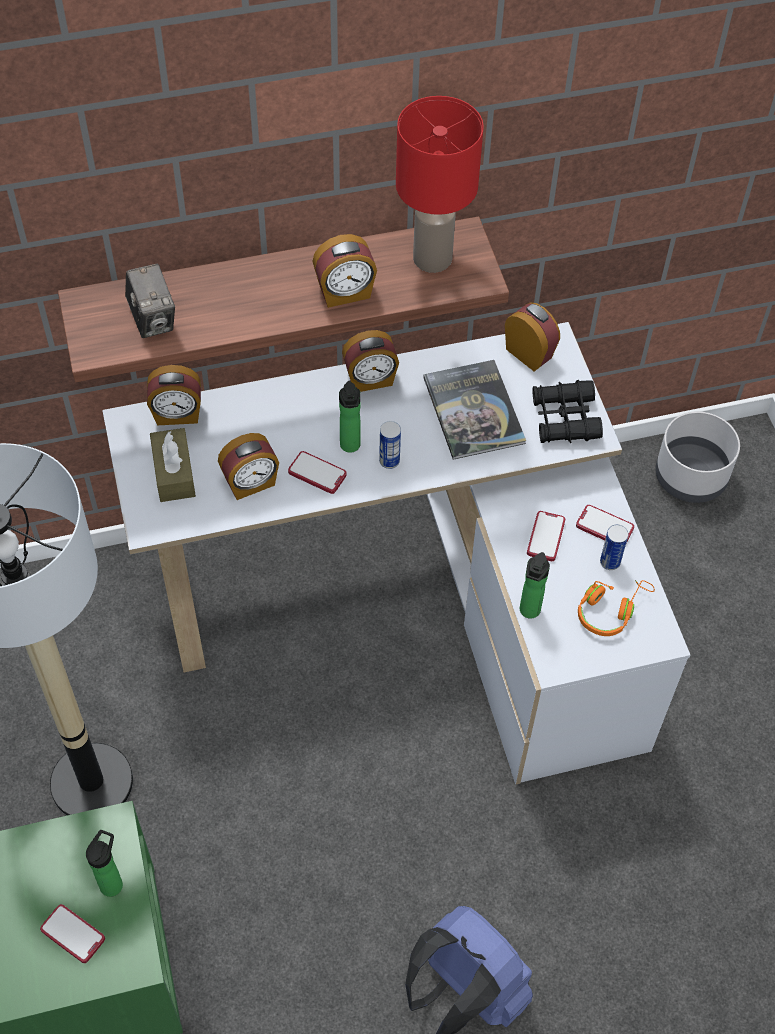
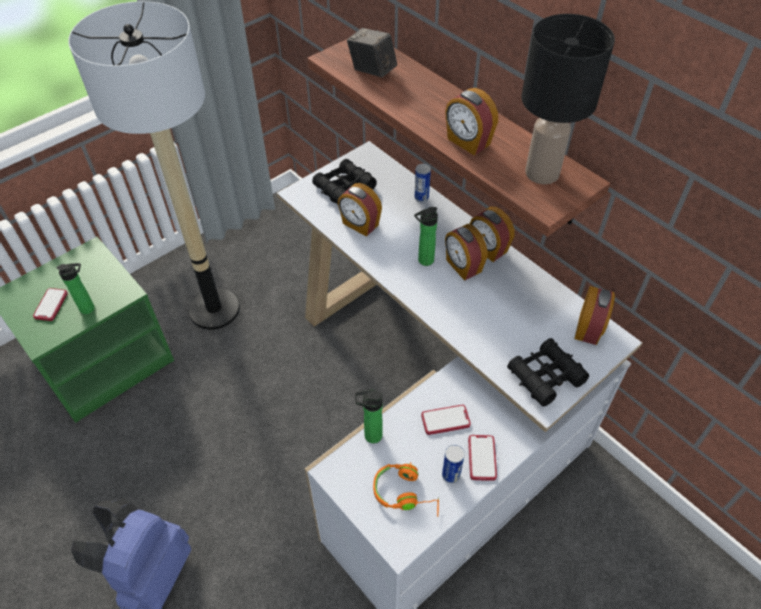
camera: 65 degrees right, 5 degrees down
(153, 320) = (372, 71): camera -> camera turned 90 degrees clockwise
(174, 473) = (344, 188): brown tissue box -> black binoculars
(177, 414) = (388, 171): alarm clock -> alarm clock (463, 266)
(317, 473) = (390, 253): phone -> none
(389, 461) = (427, 286): can -> can (421, 197)
(433, 258) = (542, 173): red table lamp -> black table lamp
(473, 410) = (507, 316): book -> none
(691, 477) = (665, 560): grey planter -> none

